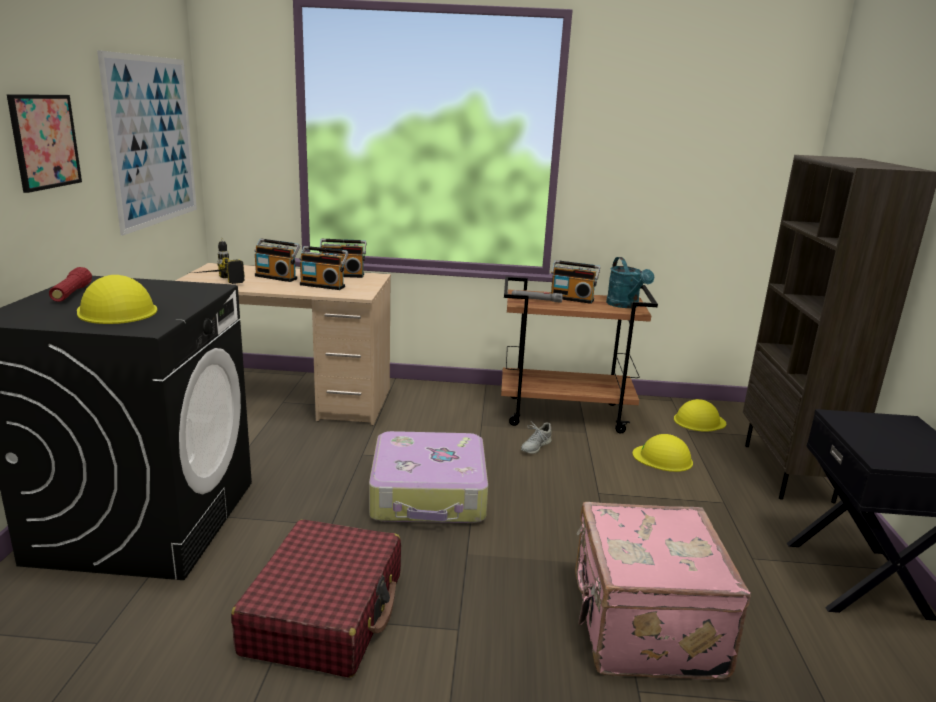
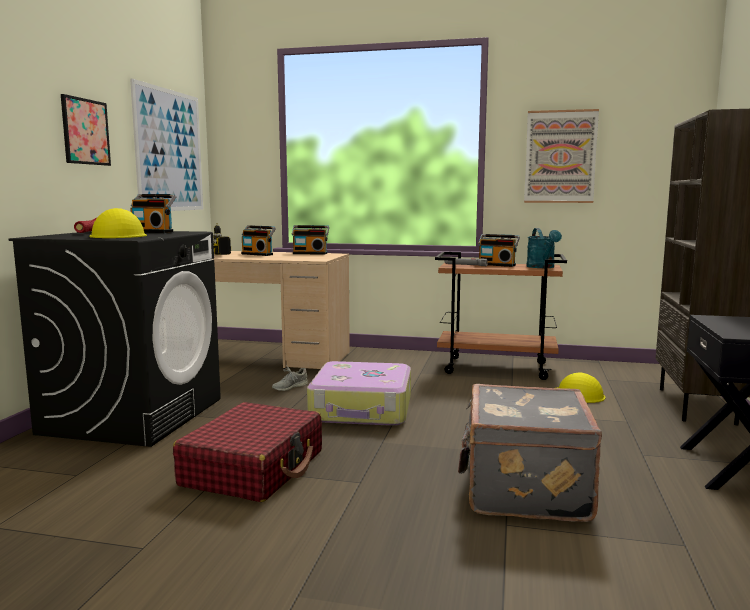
camera: 10 degrees right, 10 degrees down
(323, 285) = (291, 257): radio -> radio (153, 232)
(535, 446) = (463, 385): grey shoe -> grey shoe (289, 387)
(642, 627) = (523, 489): pink suitcase -> grey suitcase
(648, 167) = (560, 157): none -> picture
(699, 421) = (620, 374): yellow hard hat -> none

